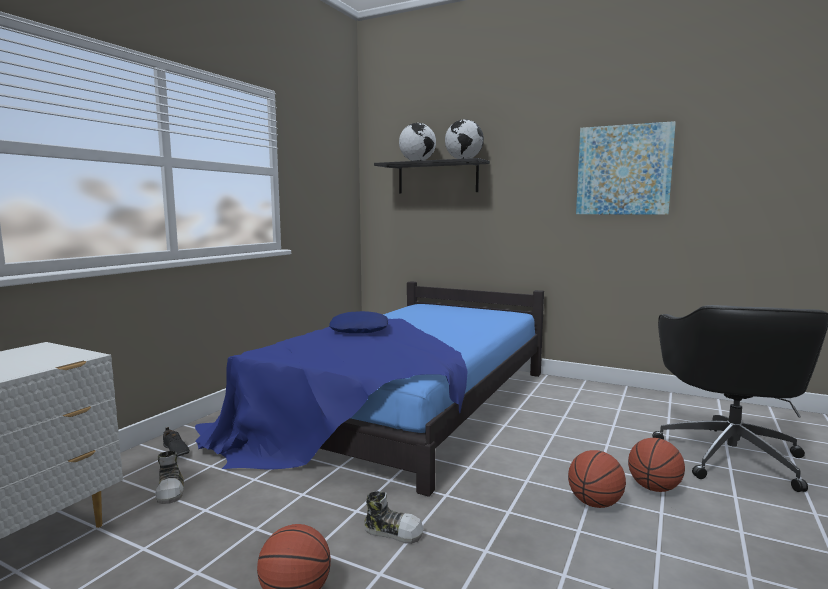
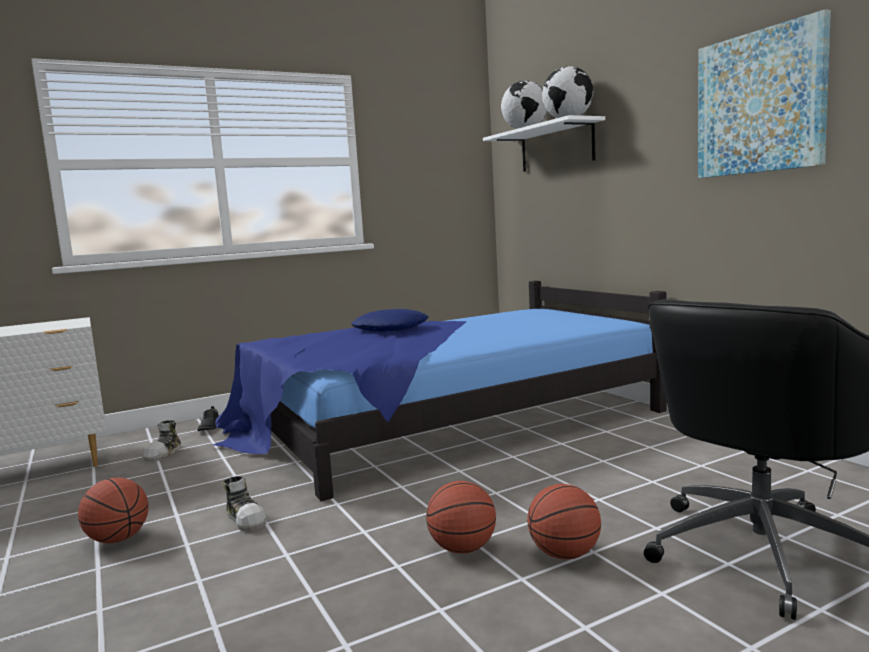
camera: 35 degrees right, 0 degrees up
(437, 178) = (556, 147): black shelf -> white shelf

